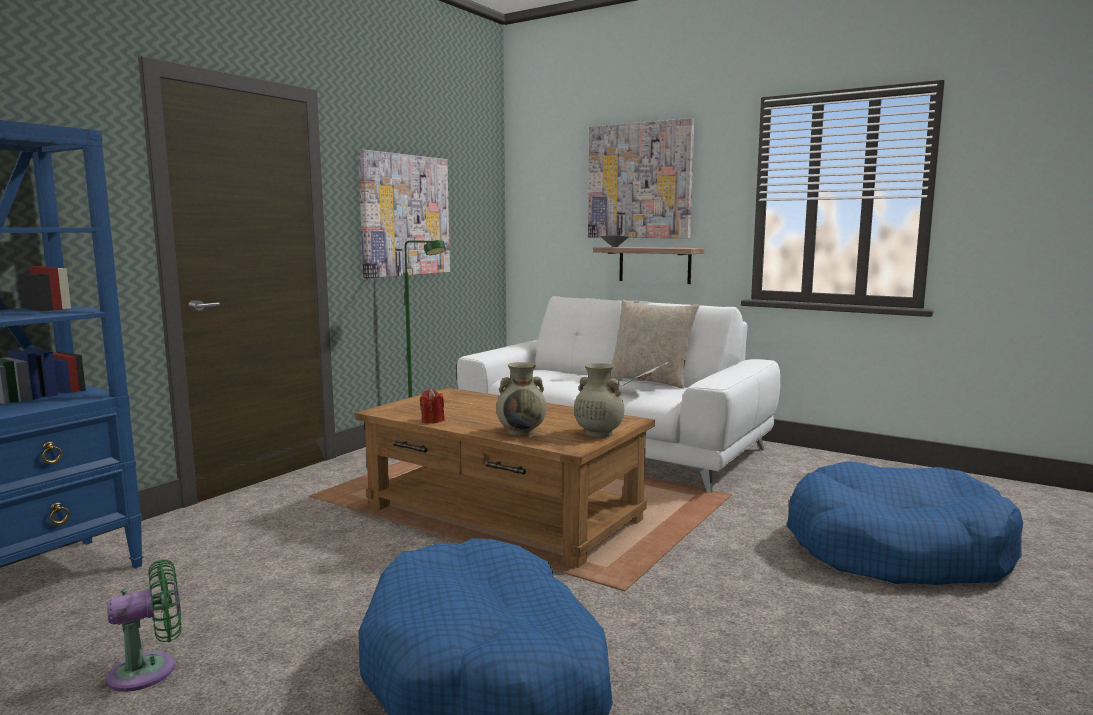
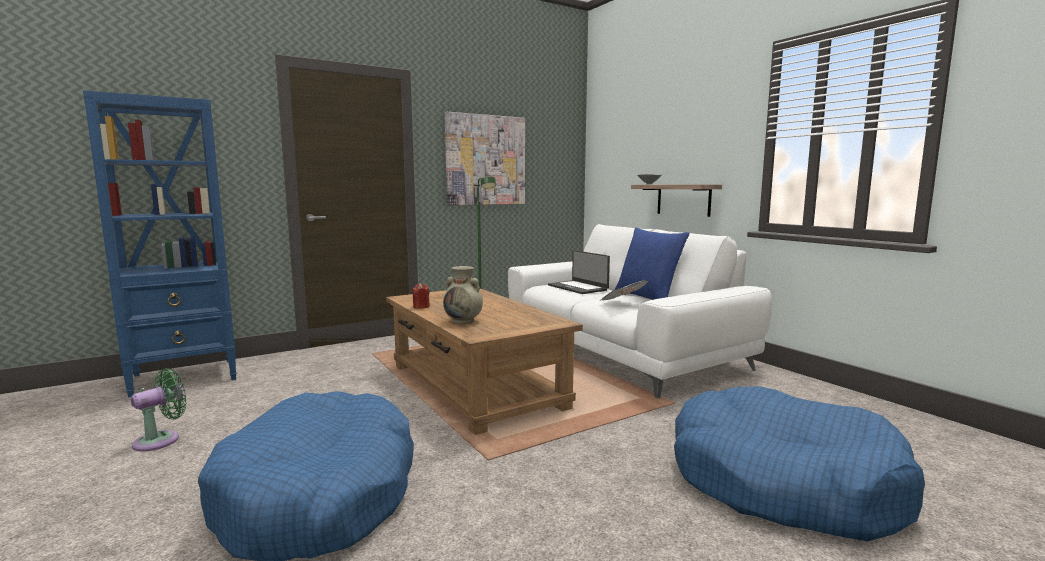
camera: 25 degrees right, 0 degrees up
(150, 670) = (161, 440): green fan -> green fan turned 45 degrees counterclockwise
(558, 376) = (578, 287): none -> laptop
(598, 433) = (515, 329): beige vase -> none
(639, 181) = (675, 128): picture -> none
(650, 381) = (648, 297): beige pillow -> blue pillow

